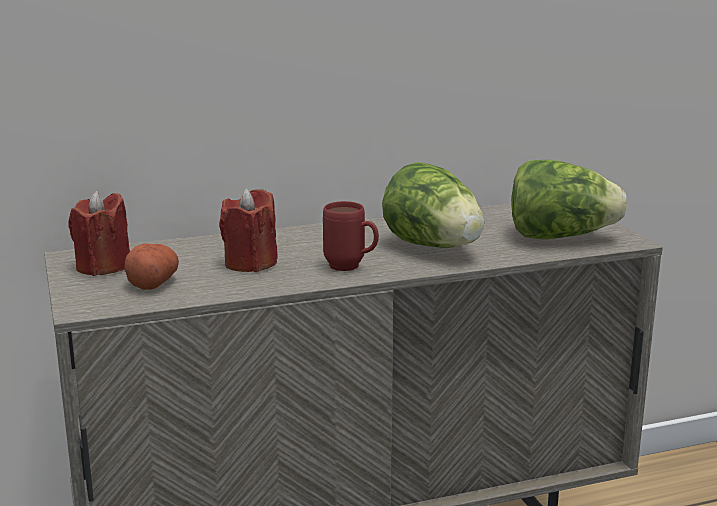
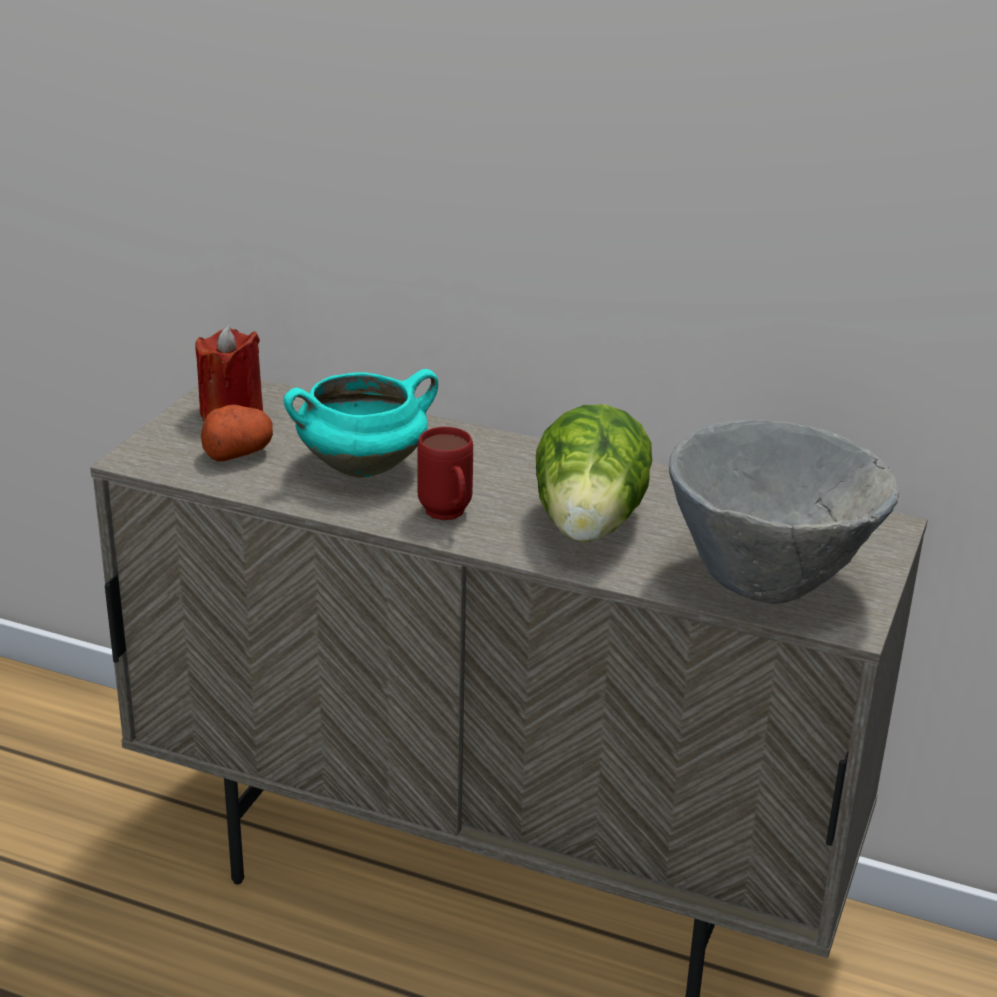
camera: 40 degrees right, 10 degrees up
(250, 263) = (363, 466): red candle -> turquoise cooking pot
(560, 237) = (770, 579): lettuce -> grey bowl

